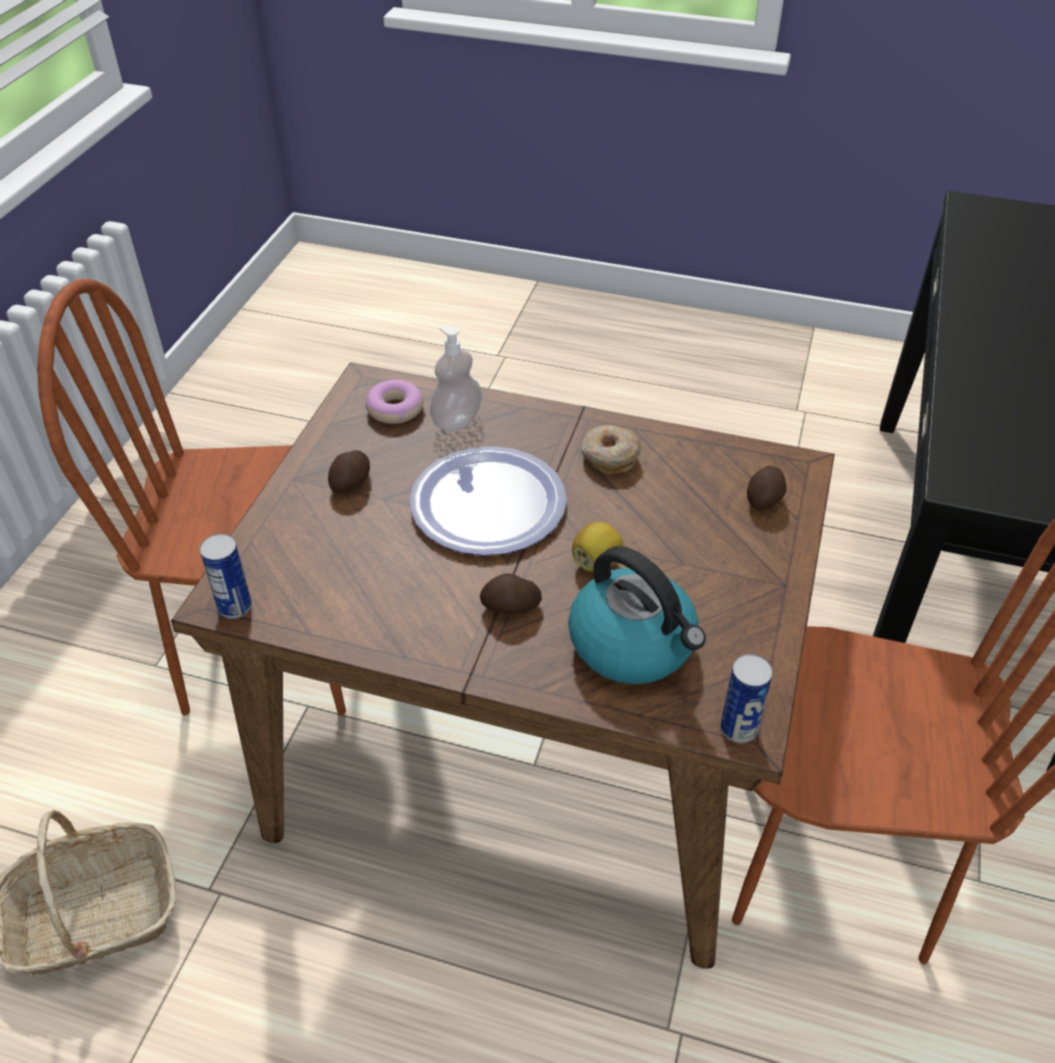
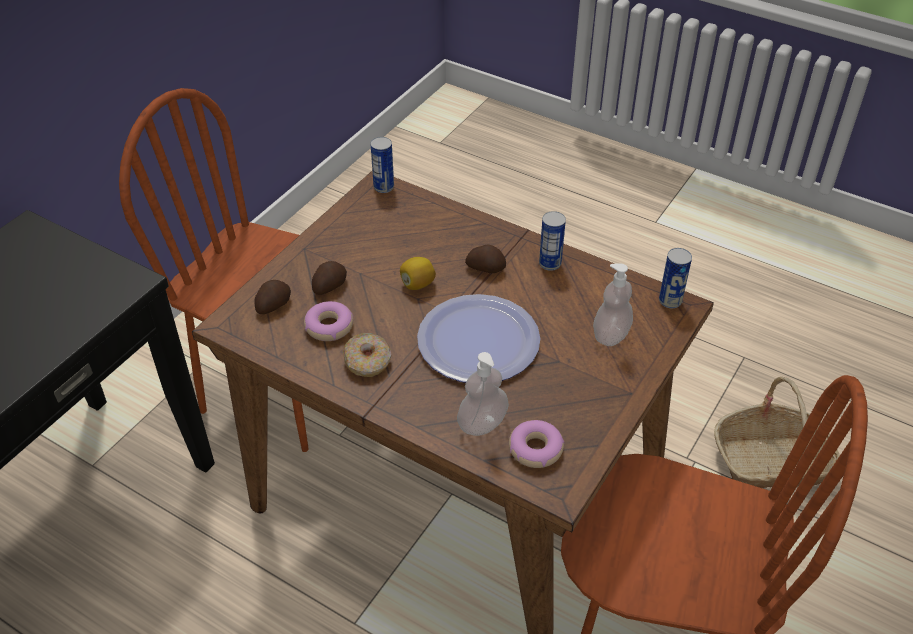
camera: 165 degrees left, 0 degrees up
(319, 542) = (611, 335): none -> soap dispenser
(352, 482) = (582, 380): potato -> potato (329, 286)
(417, 633) = (550, 263): none -> can
(634, 645) = (418, 234): kettle -> none
(678, 486) = (329, 326): none -> donut

